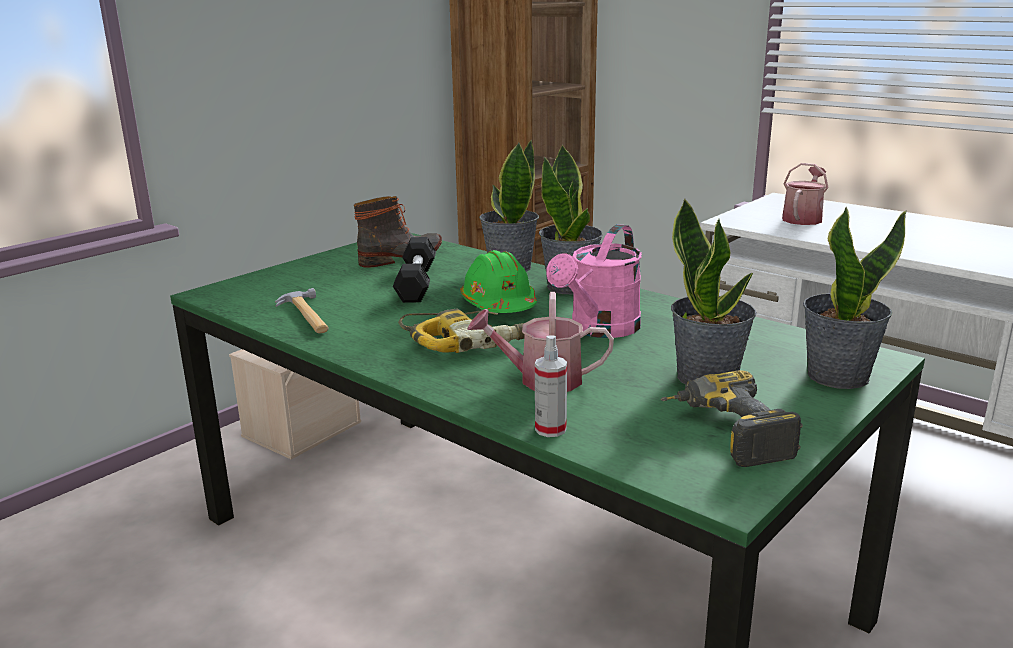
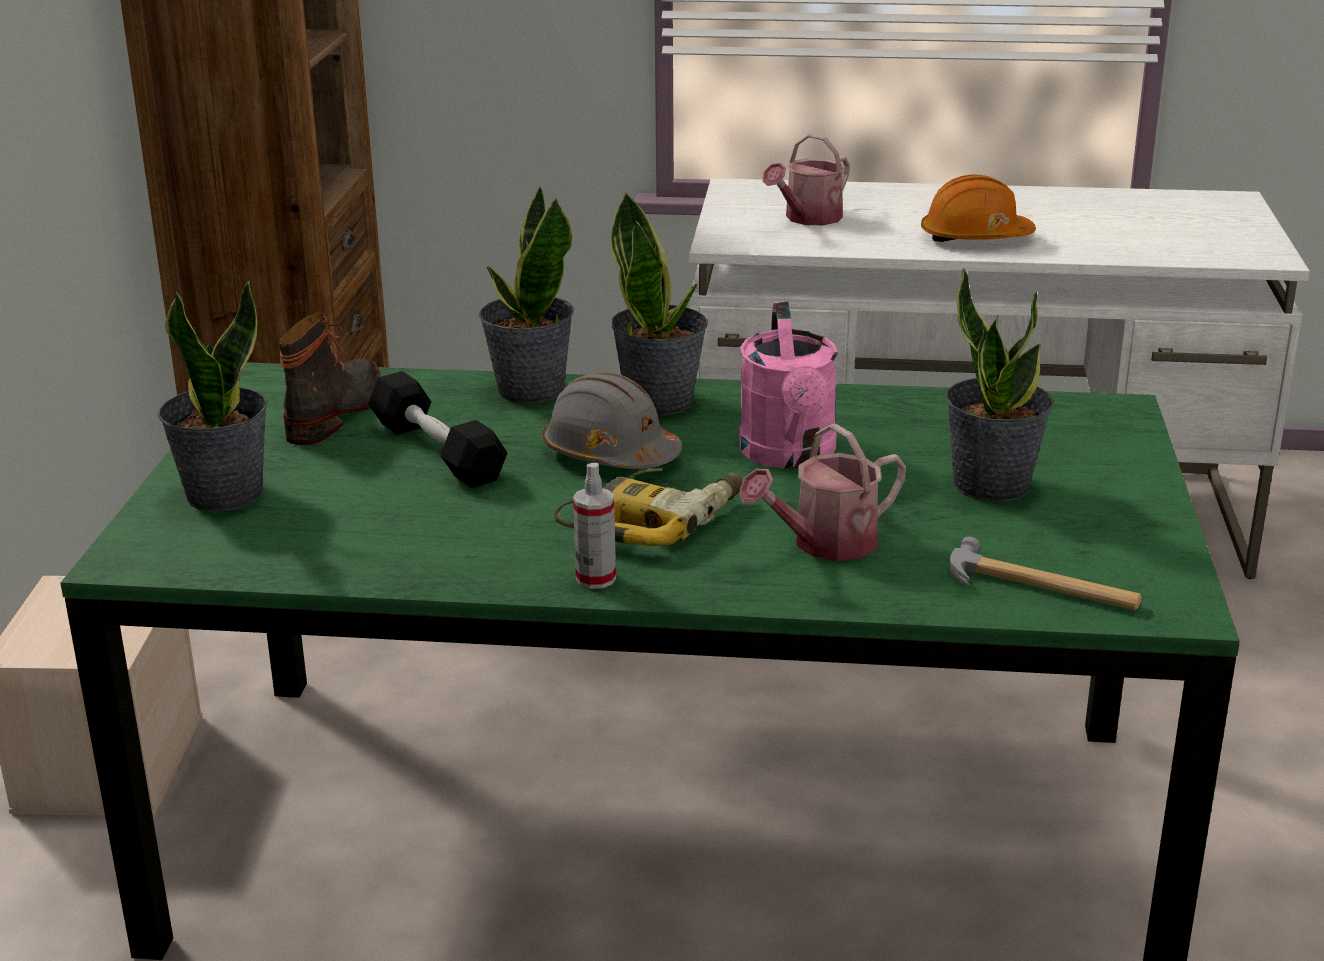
camera: 35 degrees left, 5 degrees up
(306, 316) = (365, 550): hammer -> hammer (1041, 587)
(499, 304) = (610, 454): green hard hat -> grey hard hat
(550, 429) = (926, 601): spray bottle -> spray bottle (595, 579)
(724, 434) = (1094, 547): power drill -> none
(803, 218) = (808, 219): watering can -> watering can turned 135 degrees counterclockwise
(836, 375) = (1106, 442): potted plant -> potted plant (223, 493)
(908, 244) = (975, 238): none -> orange hard hat

